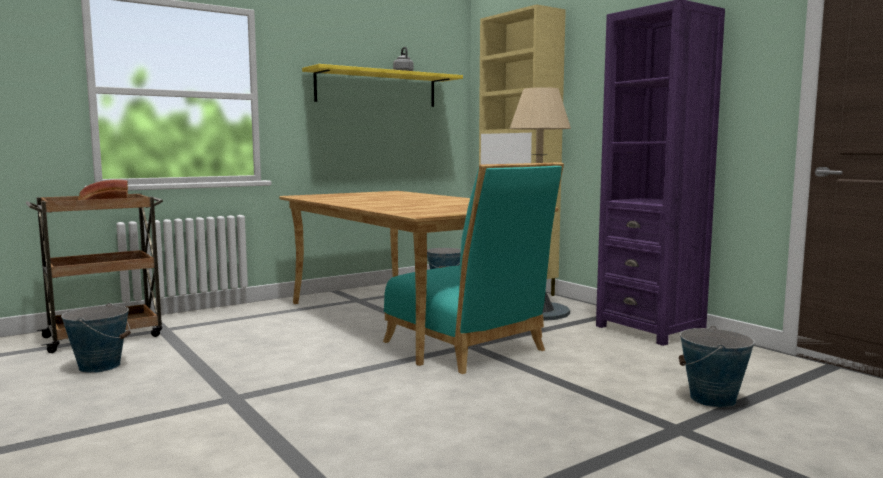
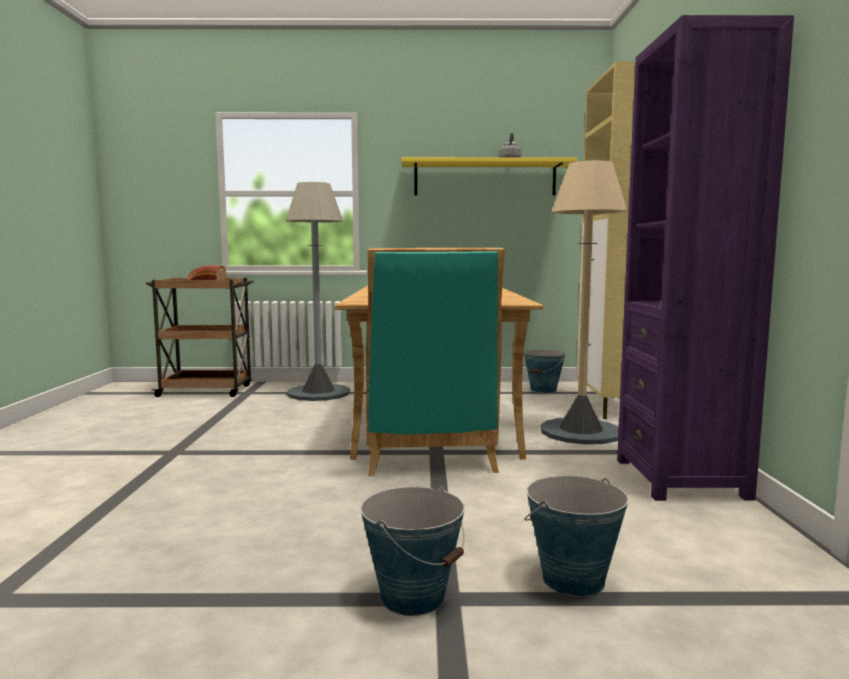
camera: 35 degrees right, 0 degrees up
(100, 366) = (159, 411): bucket -> bucket (413, 597)
(248, 317) = (318, 393): none -> grey floor lamp

